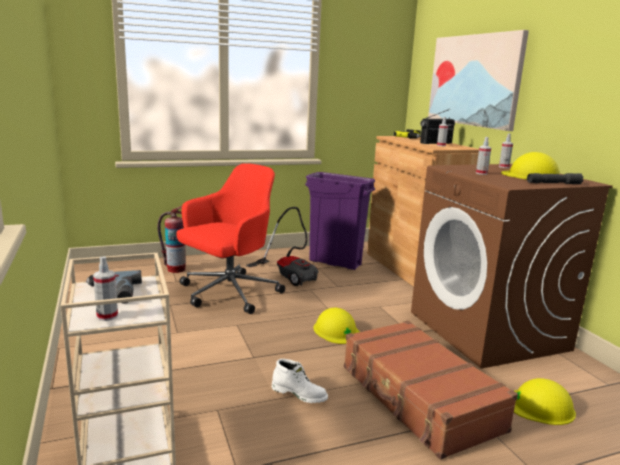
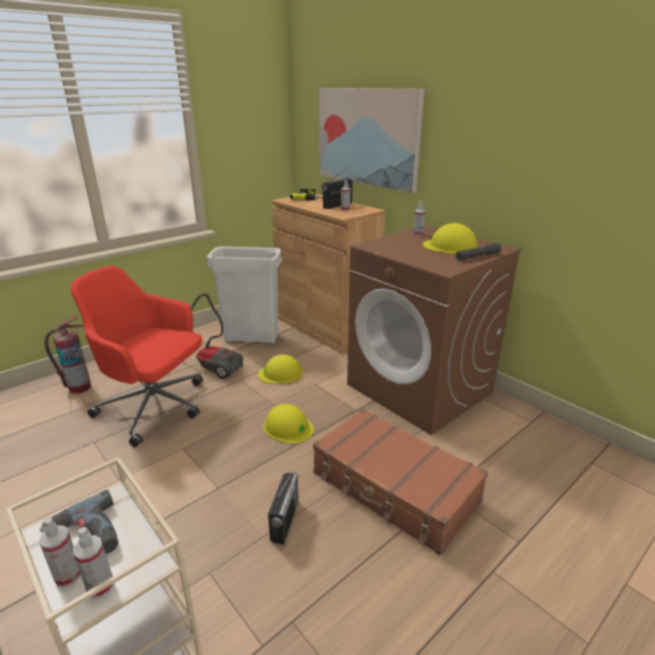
camera: 20 degrees left, 10 degrees up
(228, 293) = (155, 407): red office chair -> red office chair turned 90 degrees counterclockwise
(300, 394) = (285, 521): white boot -> radio
(334, 263) = (251, 338): purple trash can -> white trash can
(481, 173) = (407, 251): spray bottle -> spray bottle (68, 575)
(540, 406) = (492, 463): yellow hard hat -> yellow hard hat (280, 373)

